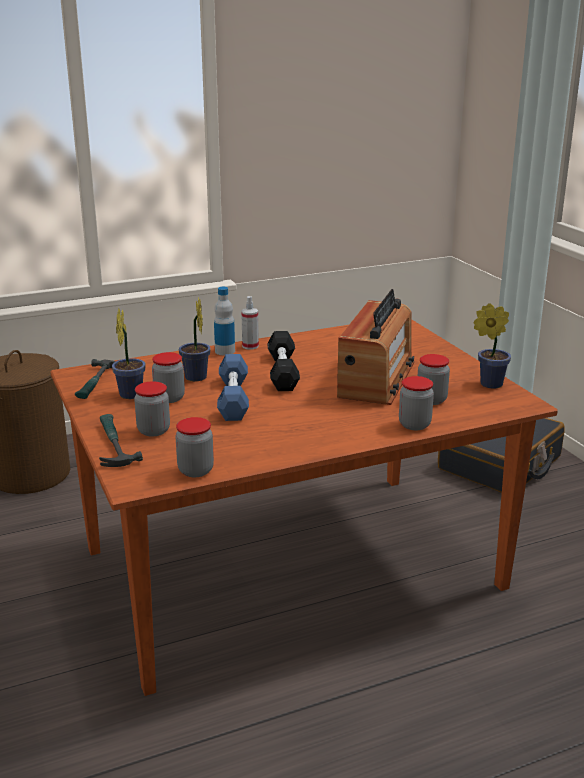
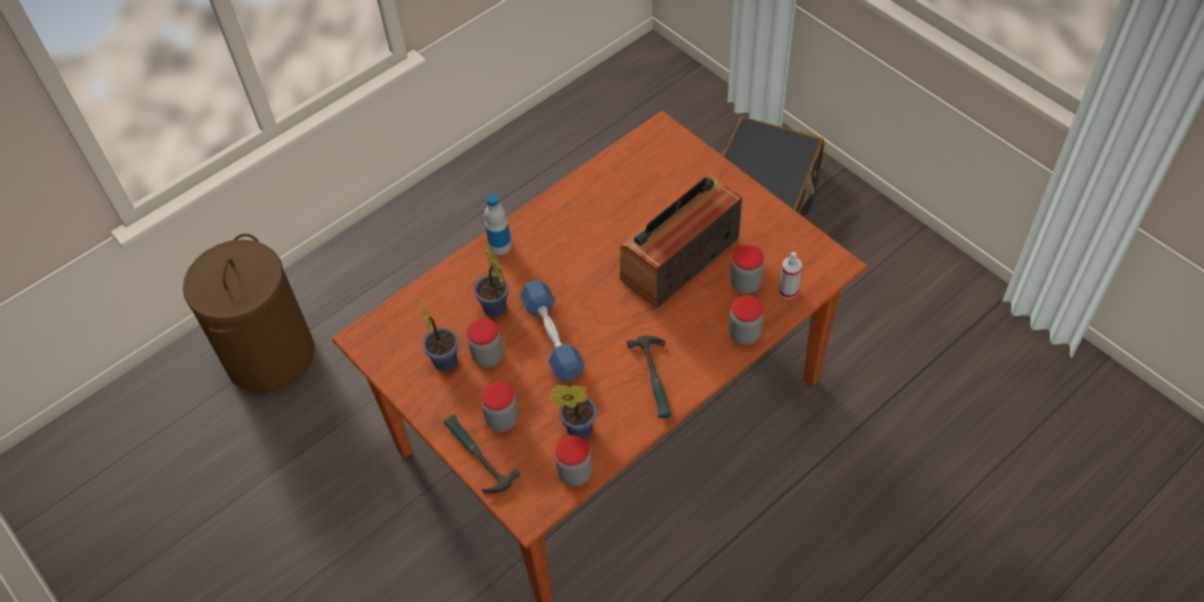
camera: 15 degrees left, 30 degrees up
(97, 383) = (398, 350): hammer -> hammer (656, 379)
(250, 346) = (522, 227): spray bottle -> spray bottle (788, 291)
(283, 371) = (579, 271): black dumbbell -> none
(376, 379) = (679, 259): radio -> radio turned 135 degrees counterclockwise
(488, 384) = (790, 236): potted plant -> potted plant (576, 430)

